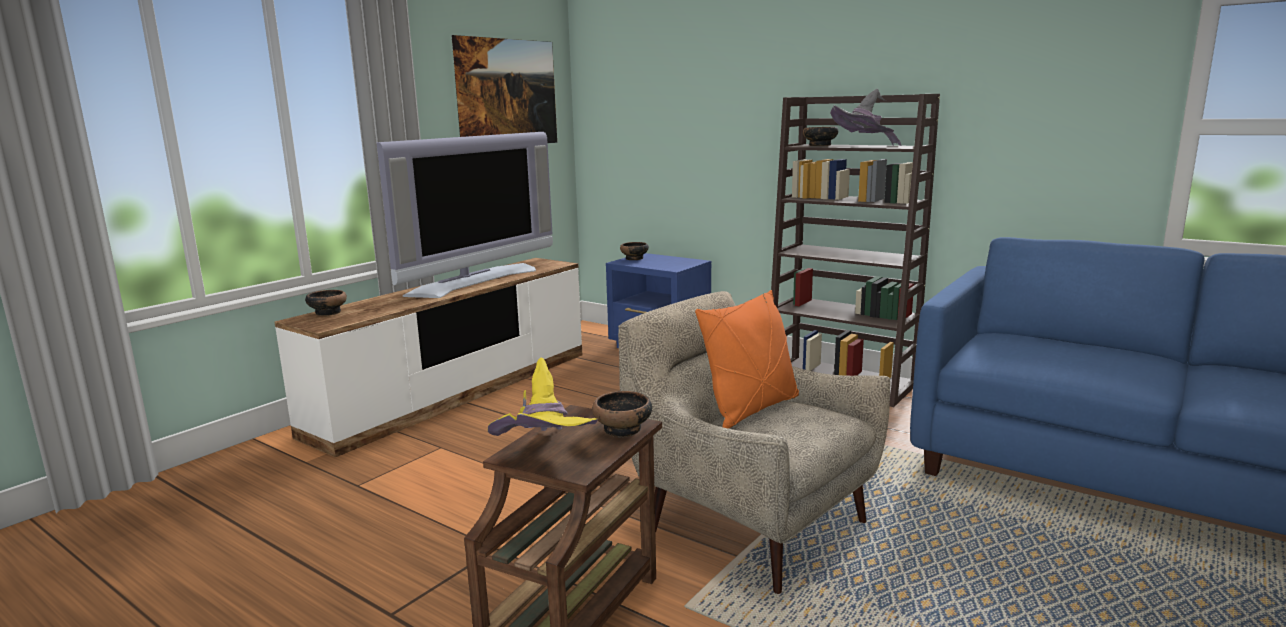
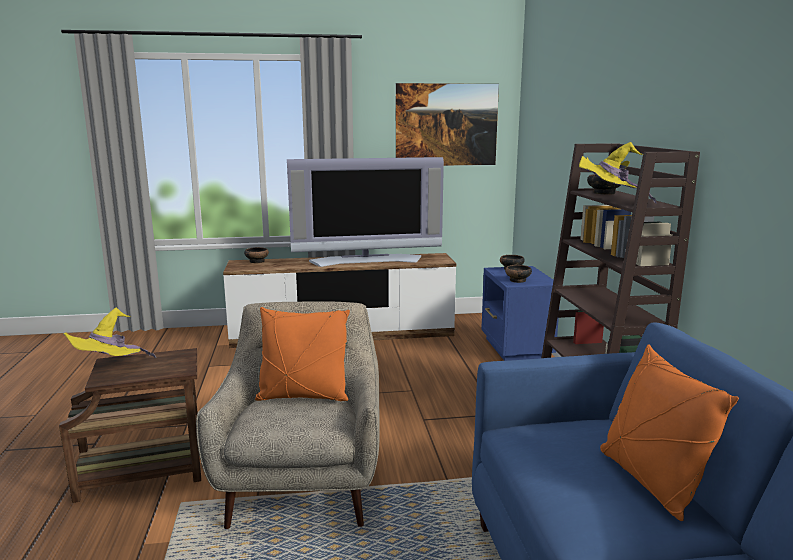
camera: 45 degrees right, 0 degrees up
(623, 429) = (171, 370): bowl -> bowl (518, 280)
(863, 147) = (610, 201): grey hat -> yellow hat
(1101, 349) = (650, 481): none -> orange pillow

